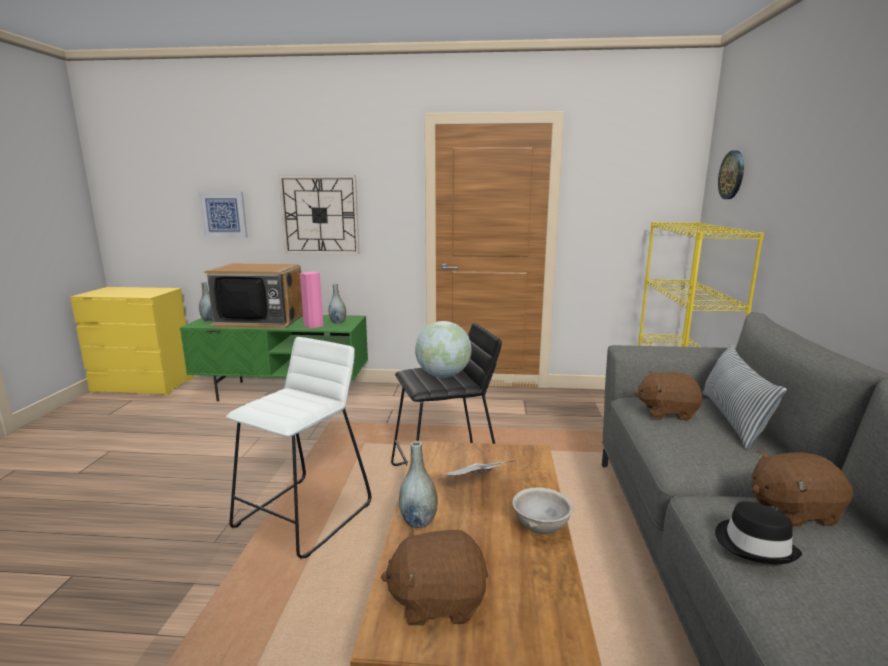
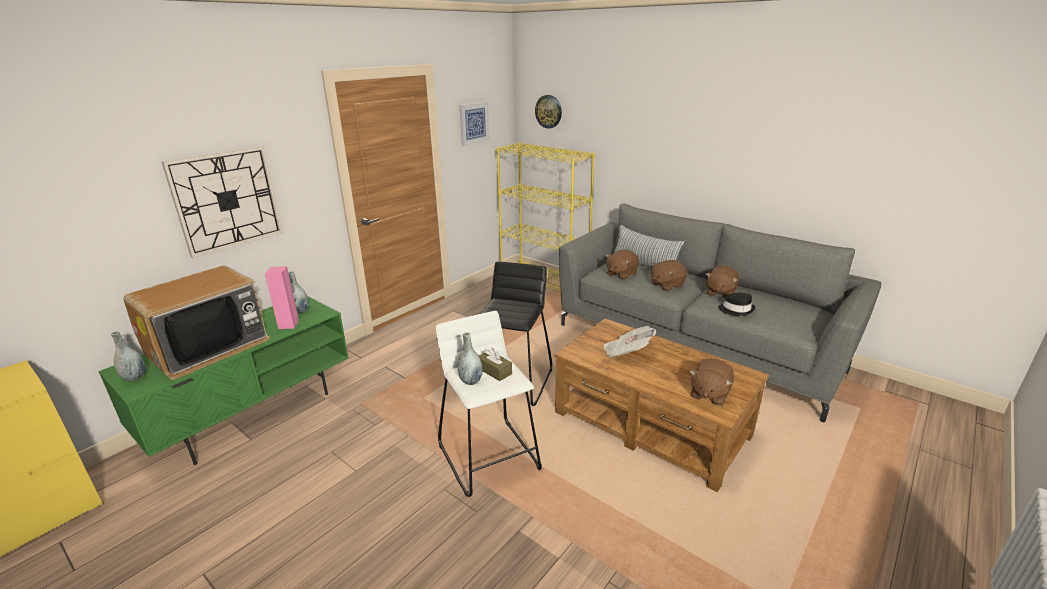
camera: 55 degrees left, 10 degrees up
(223, 214) = (79, 232): picture -> picture (474, 123)
(296, 404) = (494, 371): none -> brown tissue box
(418, 521) = (645, 380): grey vase -> grey vase (471, 381)
(443, 375) = (510, 307): globe -> none
(540, 528) = (676, 350): grey bowl -> none
(707, 453) = (666, 285): none -> brown plush toy

